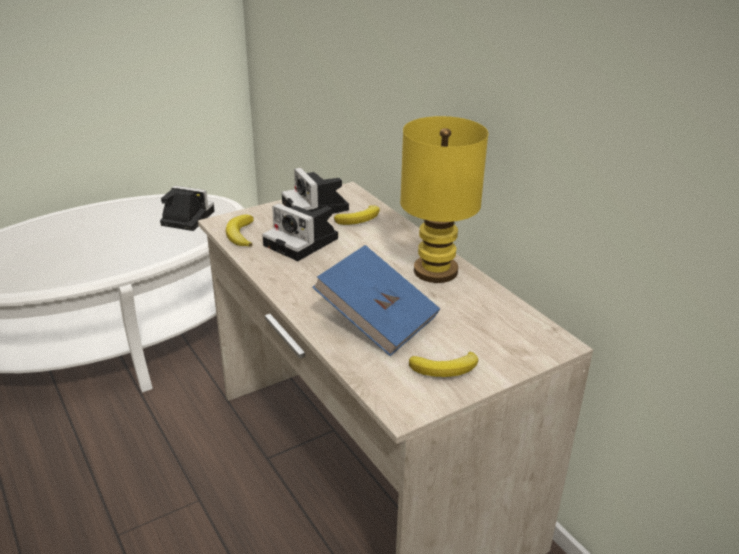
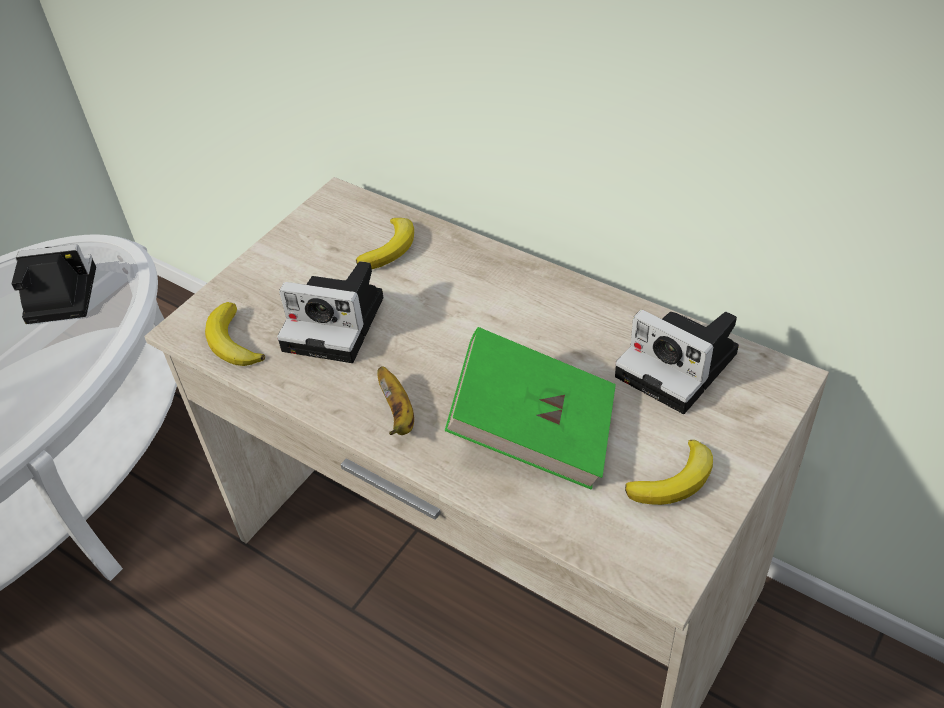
camera: 20 degrees left, 15 degrees up
(305, 289) = (398, 414): none -> banana
(317, 207) = (313, 247): camera -> camera (681, 366)
(377, 320) = (534, 432): blue book -> green book
(436, 271) = (558, 310): yellow table lamp -> none

